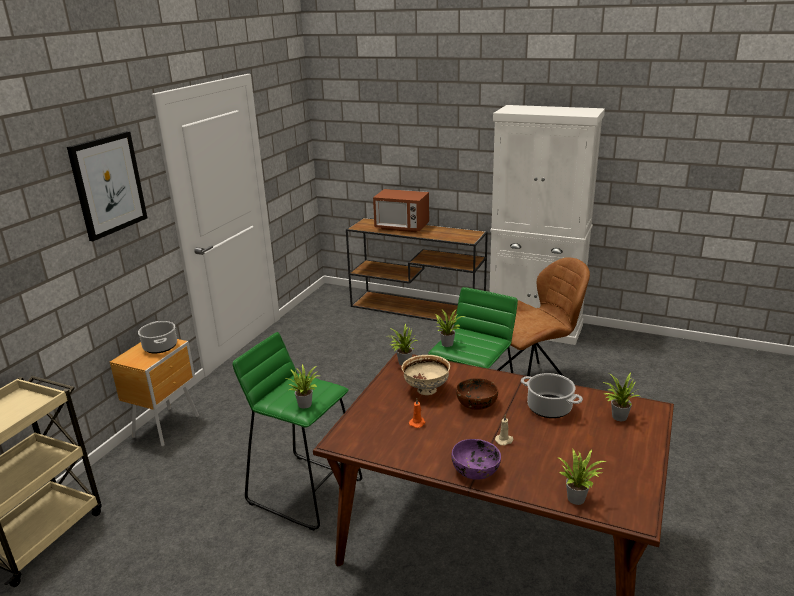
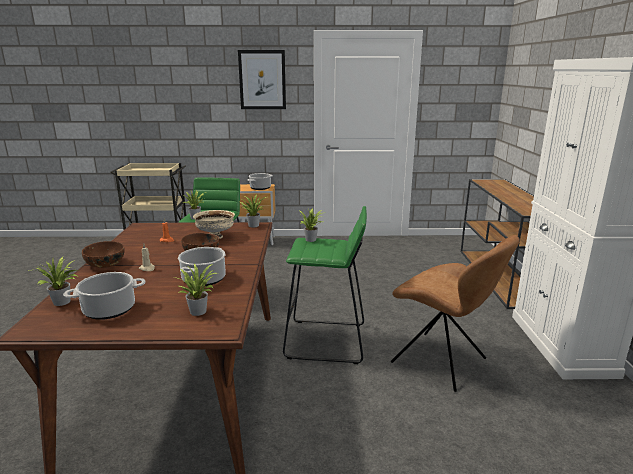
camera: 65 degrees right, 5 degrees down
(402, 227) = (508, 190): microwave -> none
(476, 470) = (105, 264): purple bowl -> brown bowl
(604, 466) = (108, 310): none -> cooking pot

